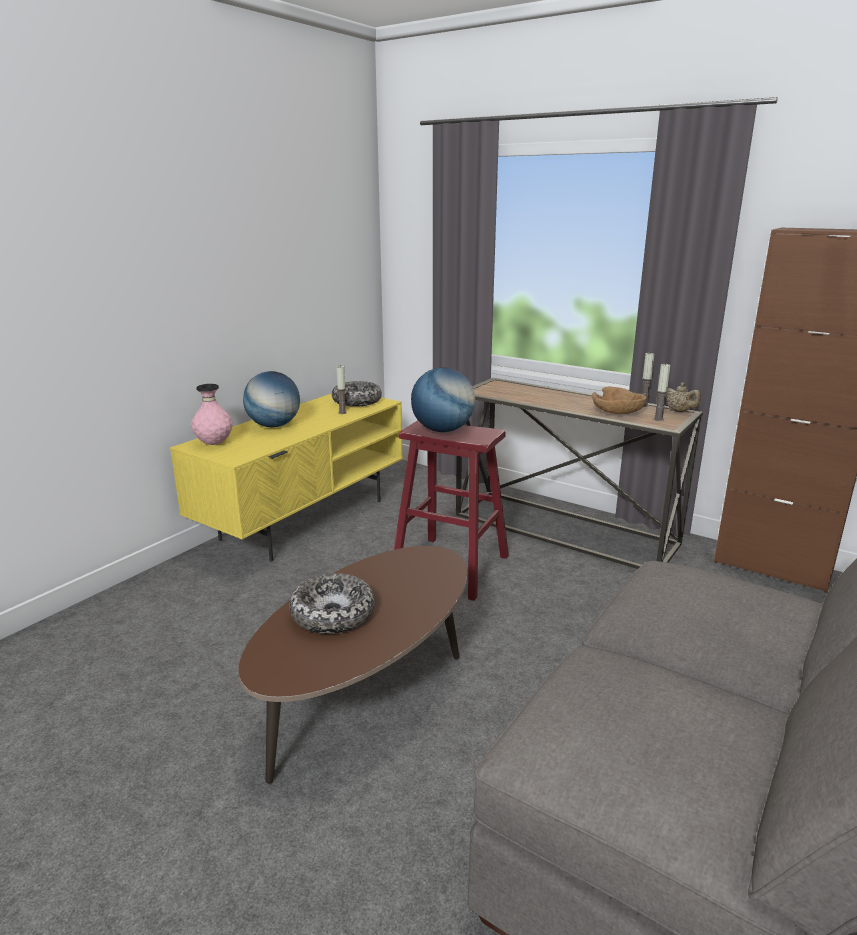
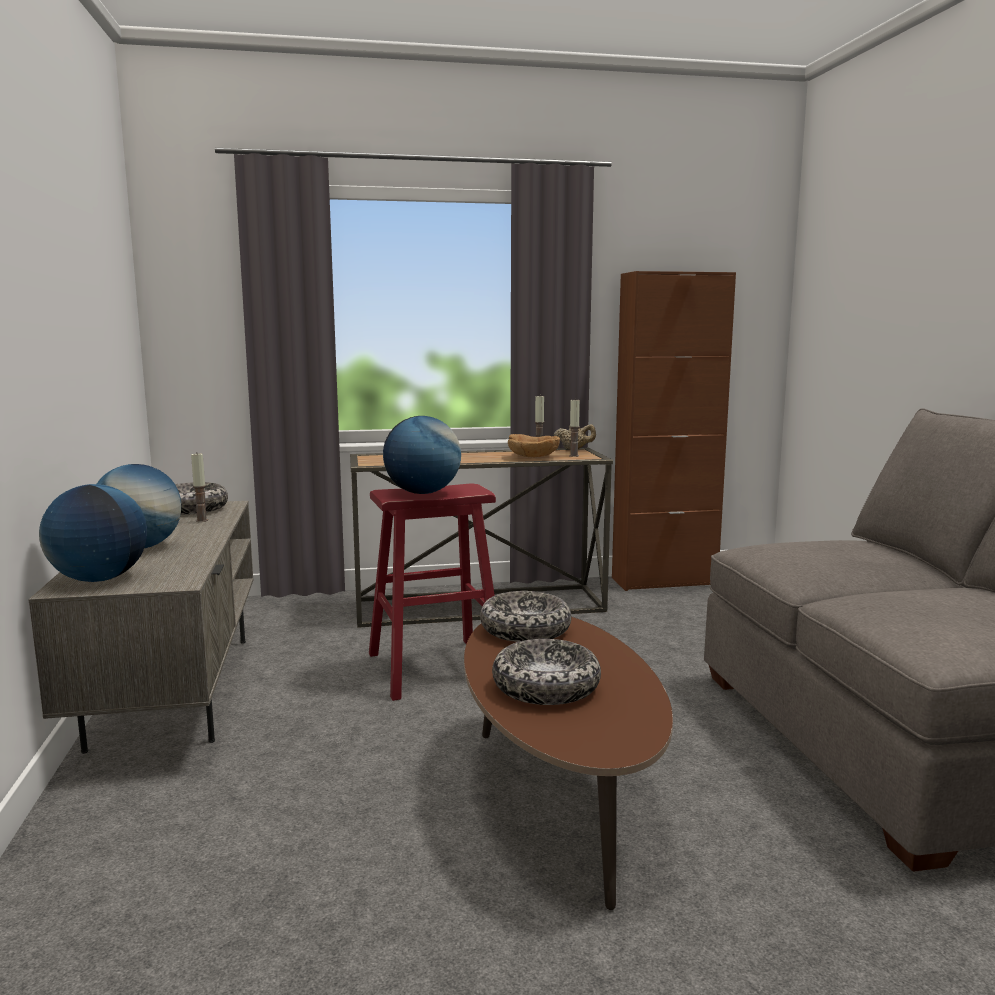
camera: 45 degrees left, 10 degrees down
(214, 444) = (99, 579): pink vase -> globe
(304, 519) = (173, 689): yellow tv stand -> grey tv stand
(413, 566) = (525, 630): none -> bowl

